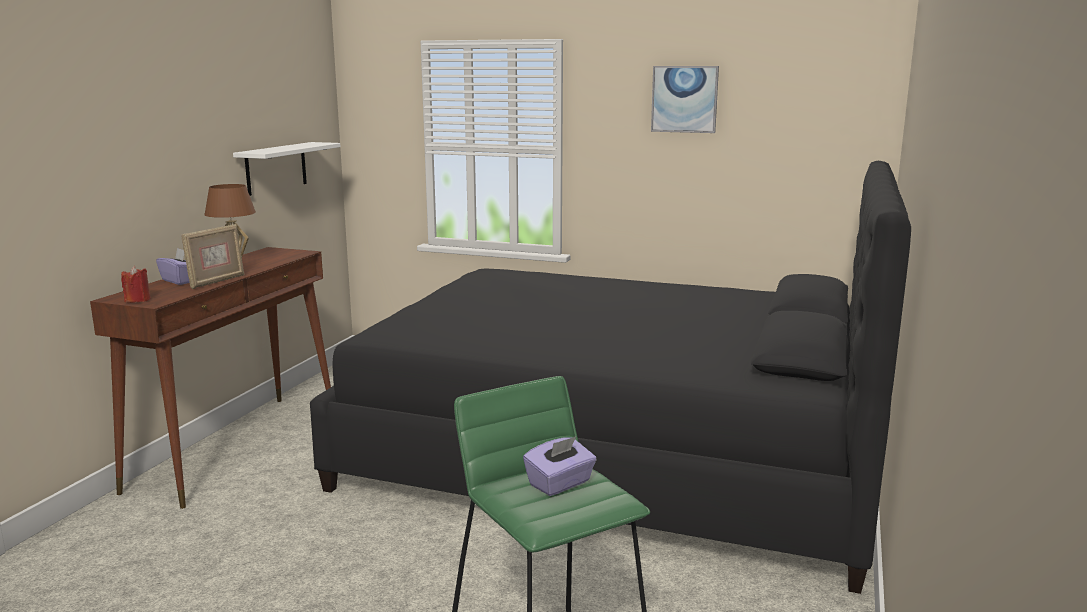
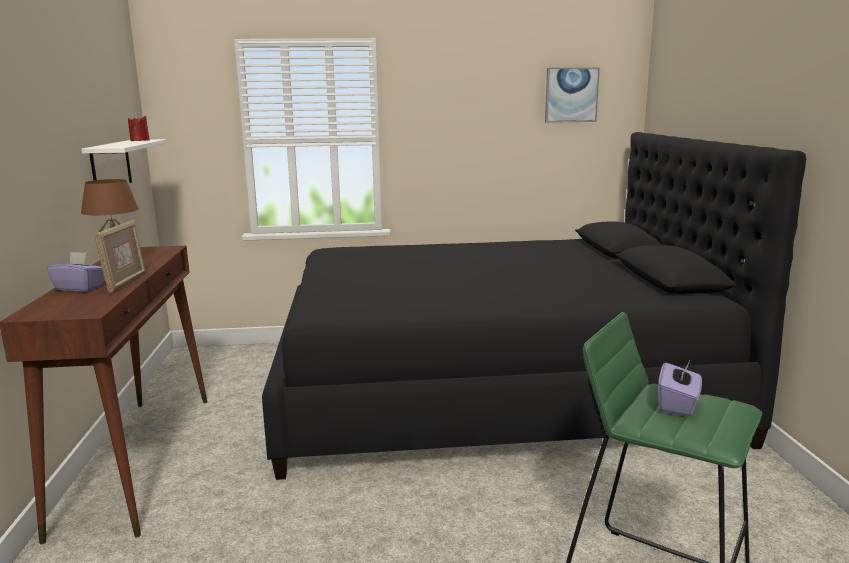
camera: 25 degrees left, 0 degrees up
(138, 300) = (63, 312): red candle -> red candle (140, 141)
(684, 99) = (485, 89): picture -> picture (571, 95)

